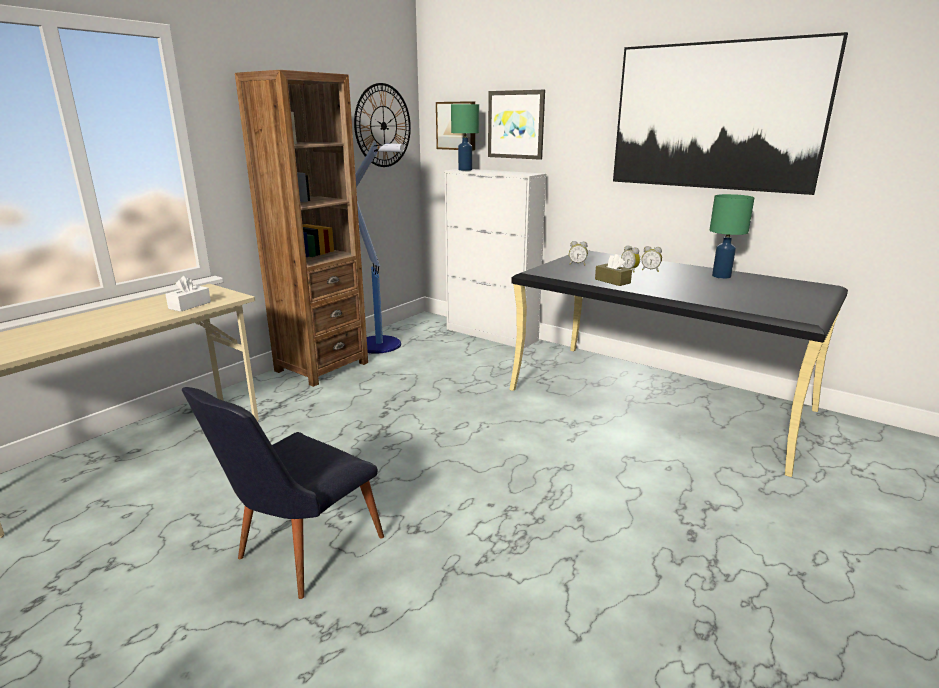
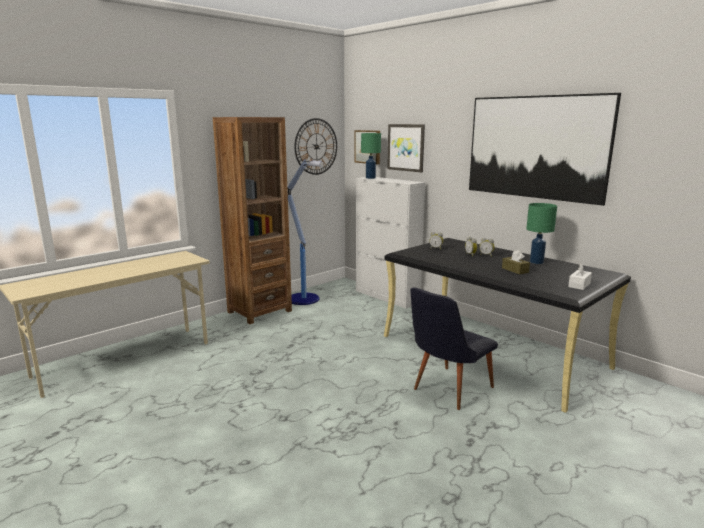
camera: 10 degrees right, 5 degrees down
(190, 305) = (168, 264): white tissue box -> white tissue box (579, 285)
(298, 553) = (207, 424): black chair -> black chair (447, 390)
(612, 281) = (452, 262): brown tissue box -> brown tissue box (515, 270)

